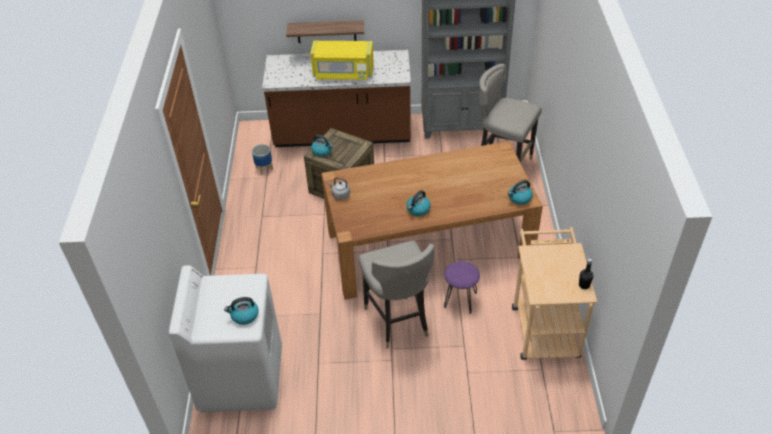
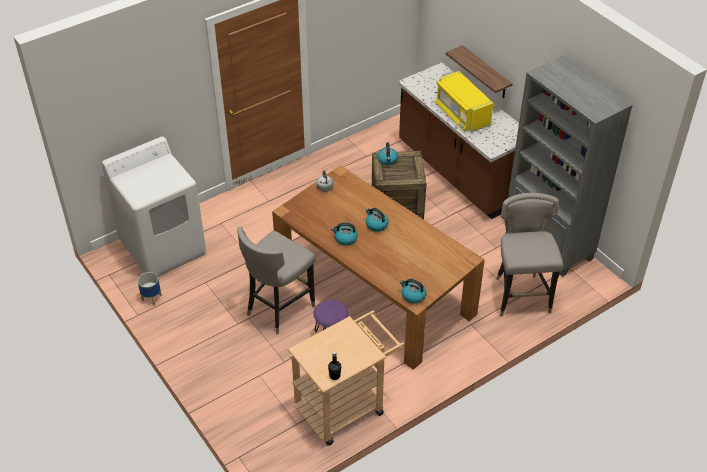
camera: 55 degrees right, 0 degrees up
(244, 315) = (148, 191): kettle -> kettle (376, 225)
(264, 168) = (375, 149): planter -> planter (151, 297)

